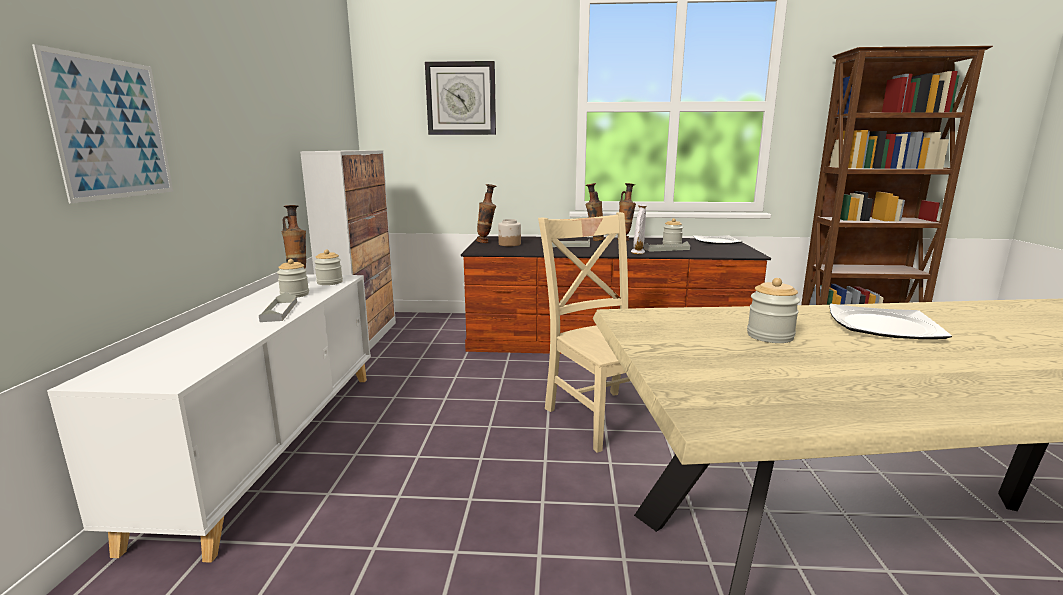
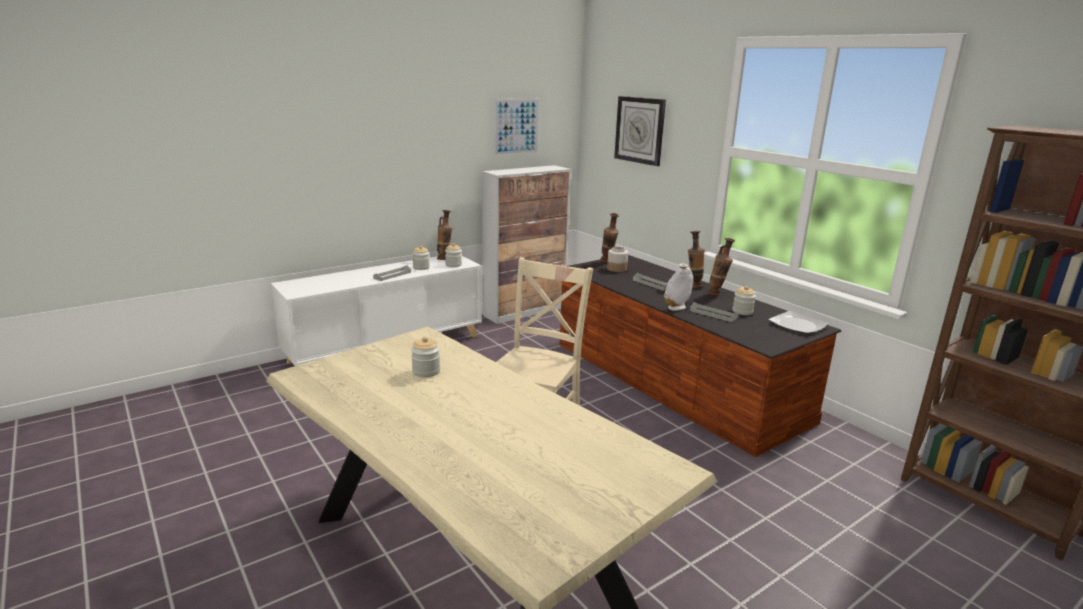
camera: 50 degrees right, 5 degrees up
(112, 129) = (326, 171): picture -> picture (516, 127)
(882, 326) = (489, 399): plate -> none

